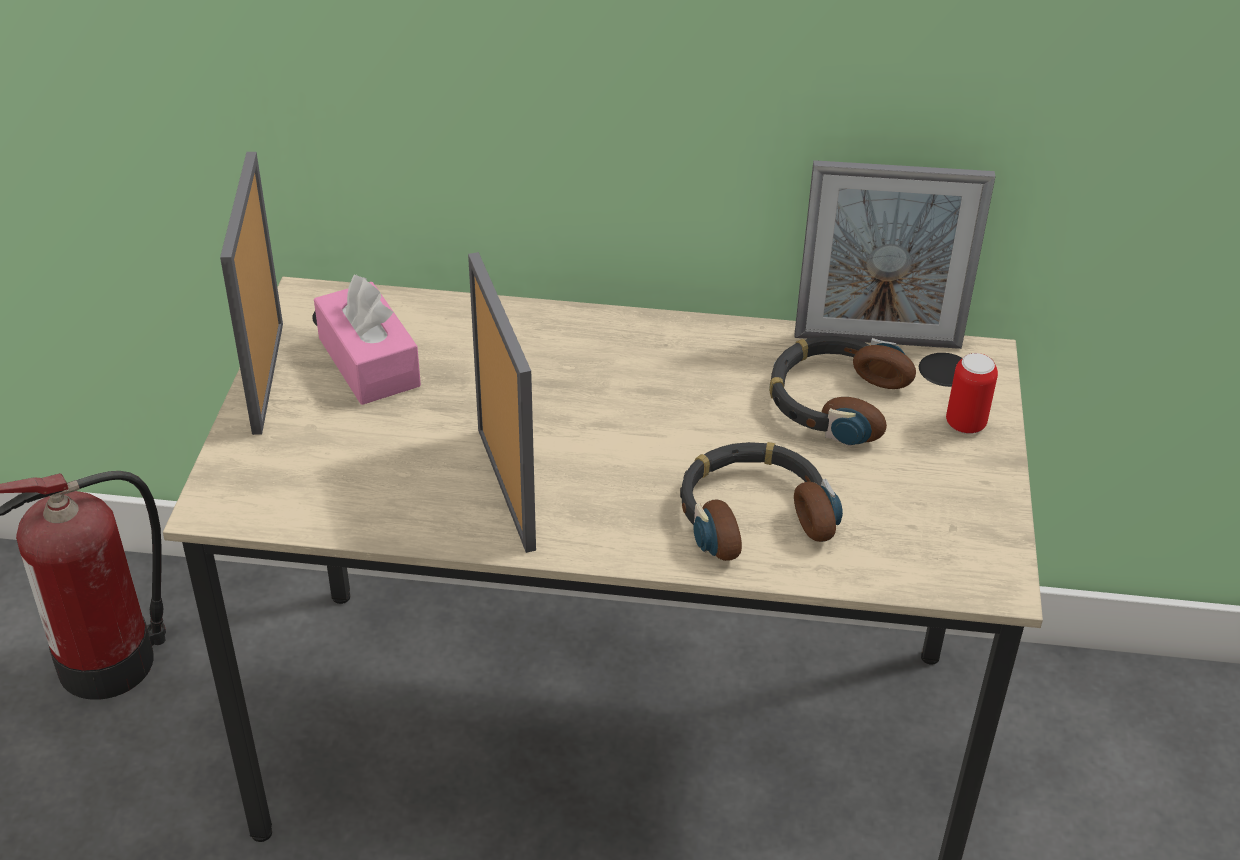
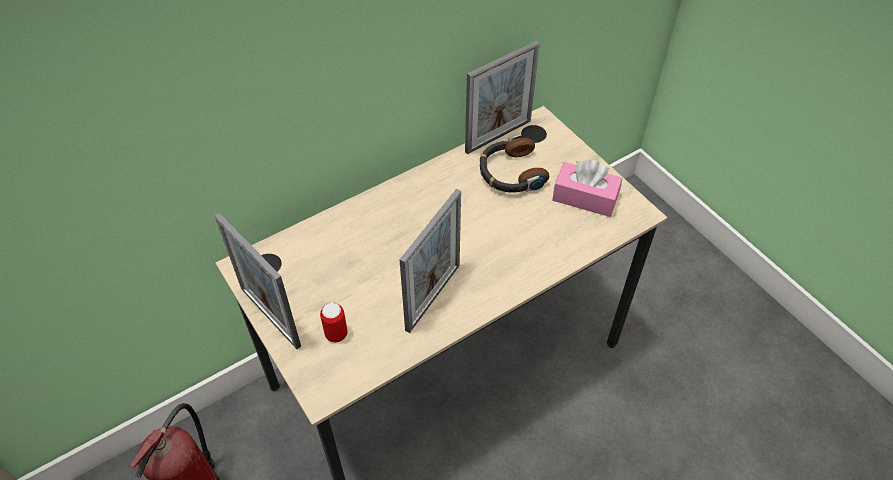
camera: 40 degrees left, 10 degrees up
(369, 362) = (308, 278): pink tissue box -> pink tissue box (585, 198)
(506, 488) = (433, 297): picture frame -> picture frame turned 90 degrees clockwise
(753, 513) = (534, 242): headphones -> none
(965, 424) = (564, 153): can -> can (336, 334)

